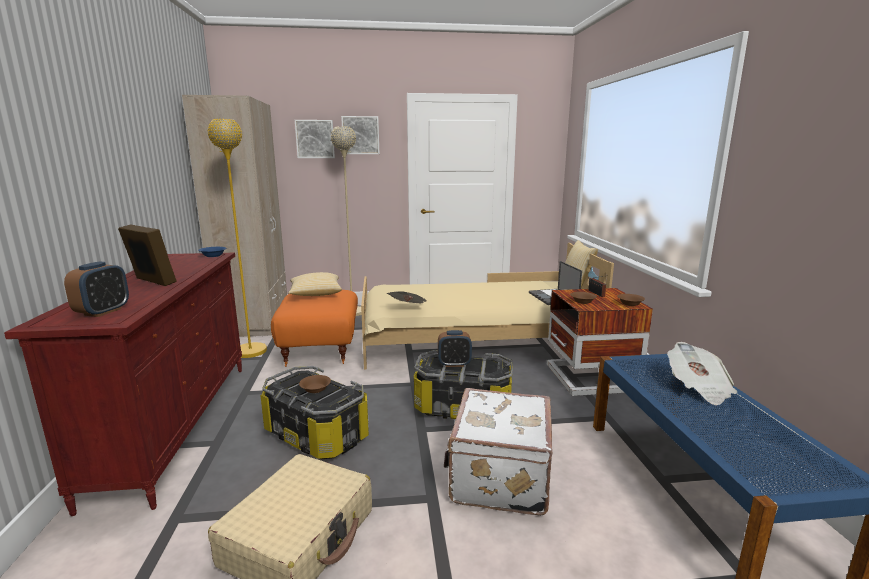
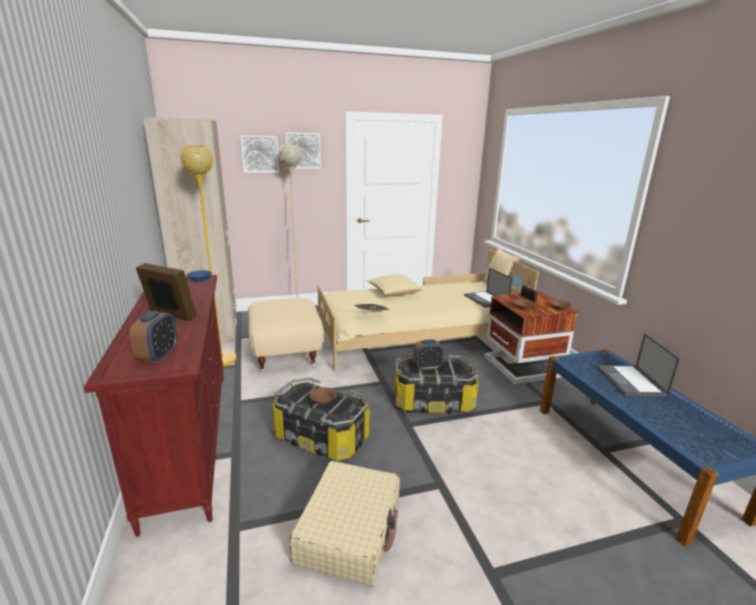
camera: 10 degrees left, 5 degrees up
(315, 294) = (280, 305): pillow -> pillow (394, 293)
(321, 349) = (287, 354): orange ottoman -> beige ottoman
(498, 477) = (484, 461): white suitcase -> none
(698, 388) = (631, 381): newspaper -> laptop

